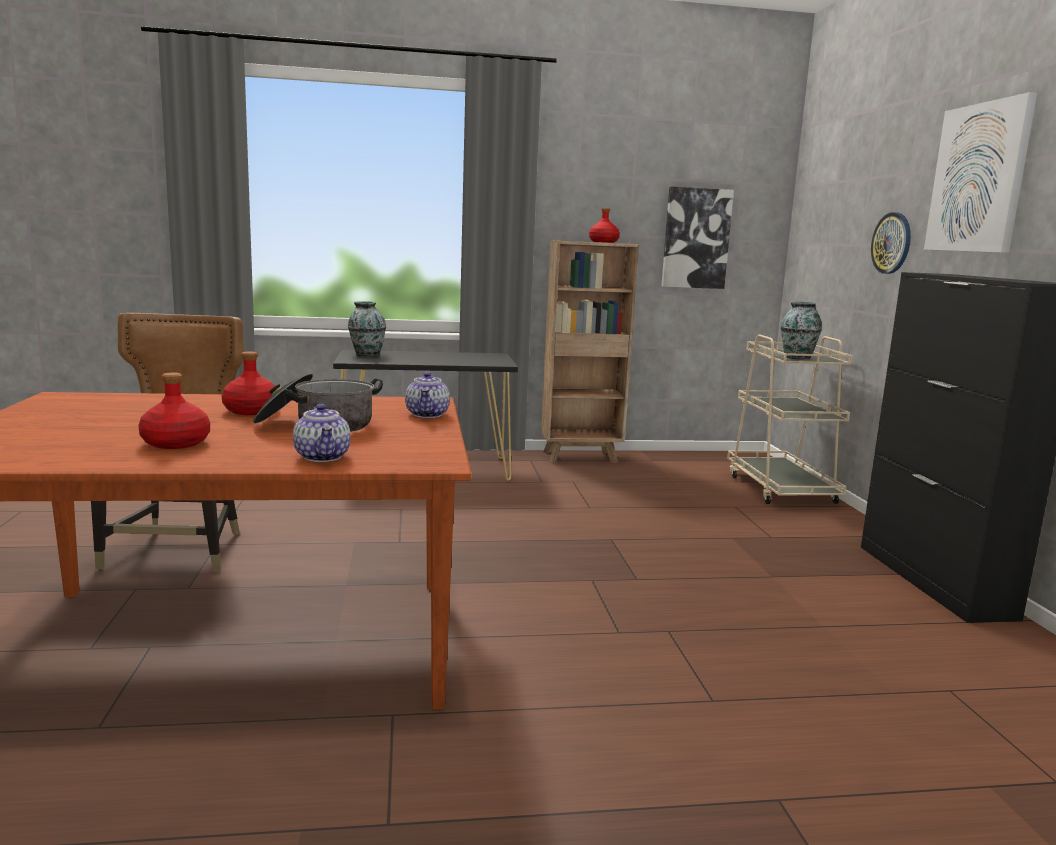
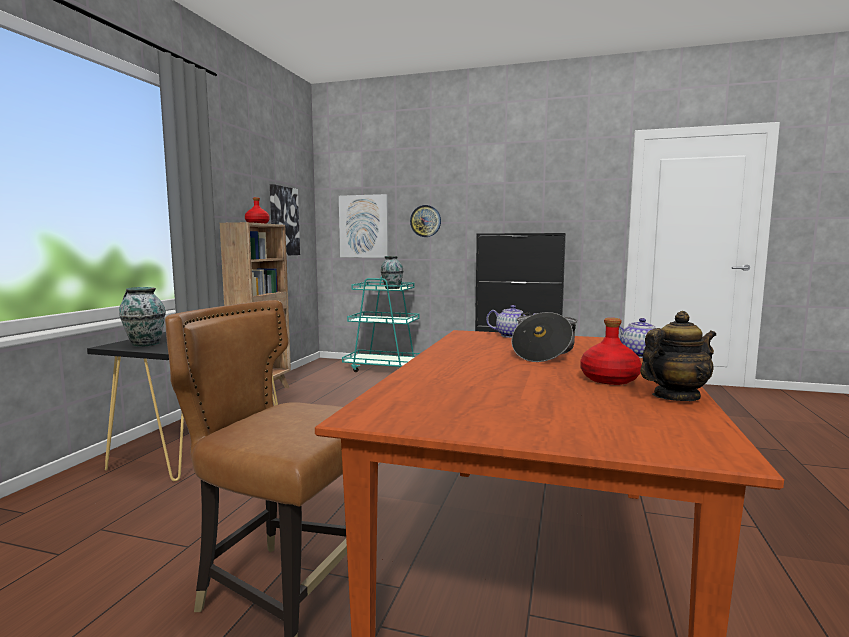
camera: 65 degrees left, 5 degrees down
(96, 459) = (675, 397): none -> teapot
(252, 411) = (485, 362): red bottle -> none
(780, 489) = (384, 368): beige cart -> turquoise cart
(979, 178) = (485, 189): picture -> picture (364, 226)

